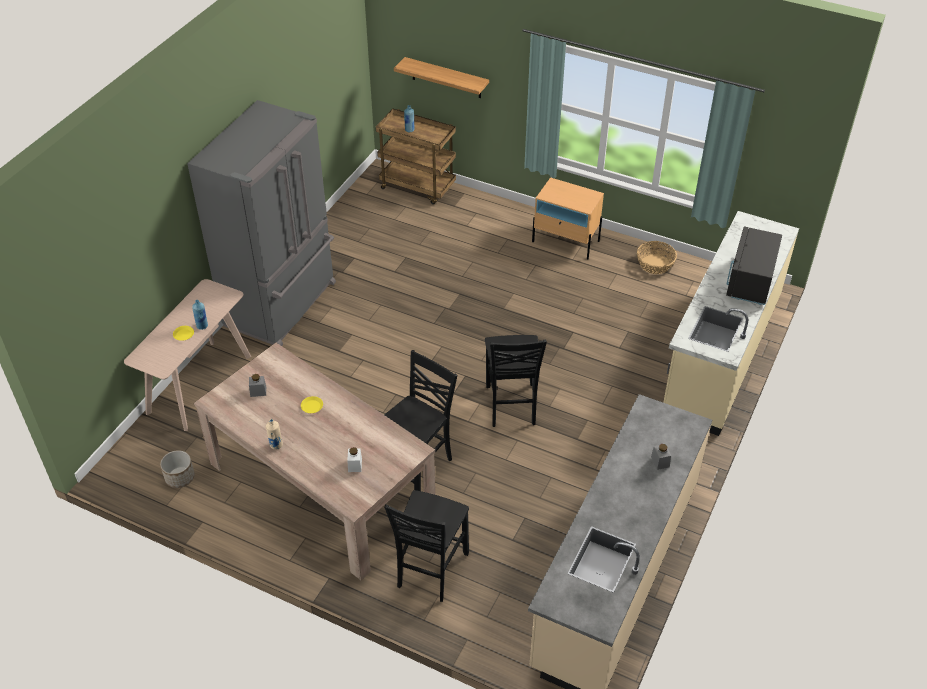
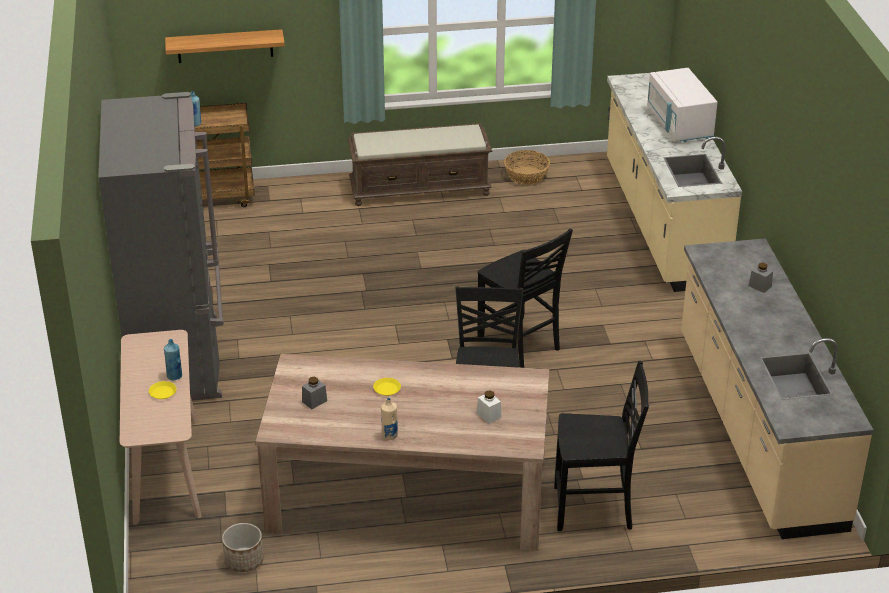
camera: 35 degrees left, 10 degrees down
(430, 570) = (594, 509): black chair -> black chair turned 75 degrees counterclockwise
(566, 241) = (420, 189): beige nightstand -> brown bench
(750, 281) = (679, 124): black microwave -> white microwave

